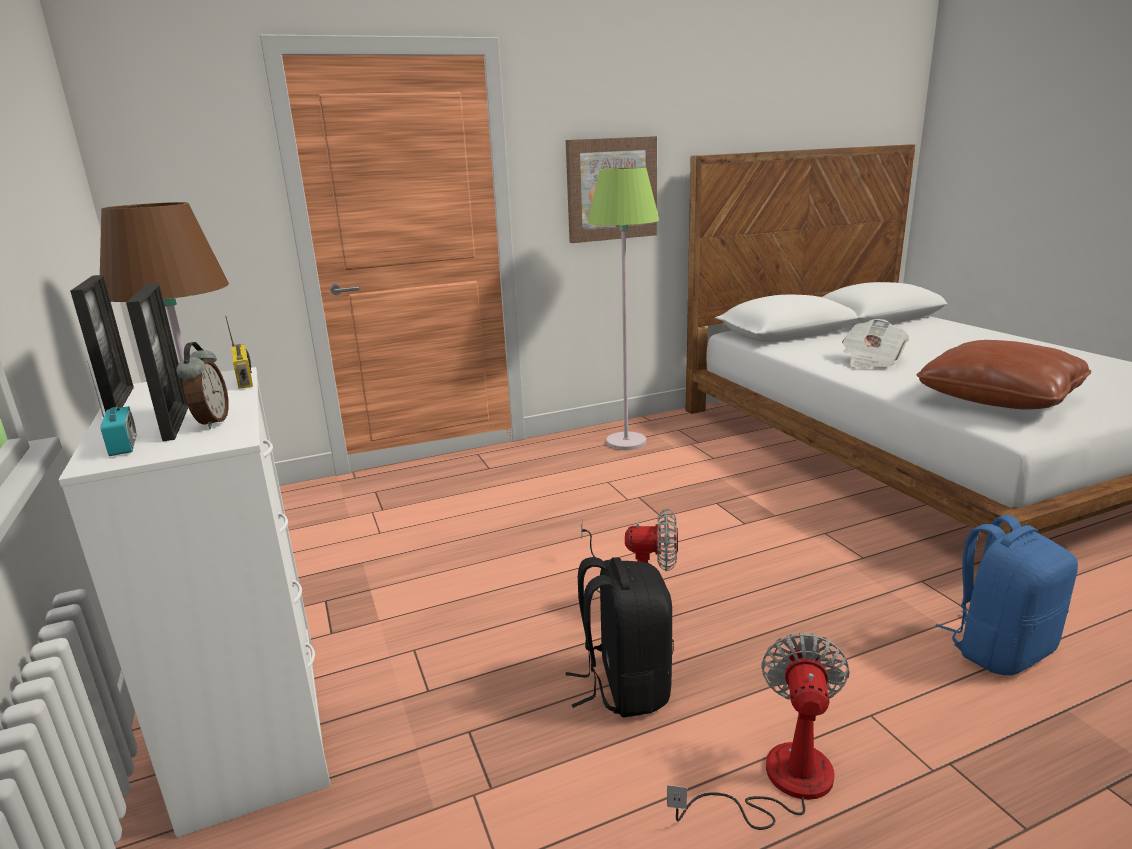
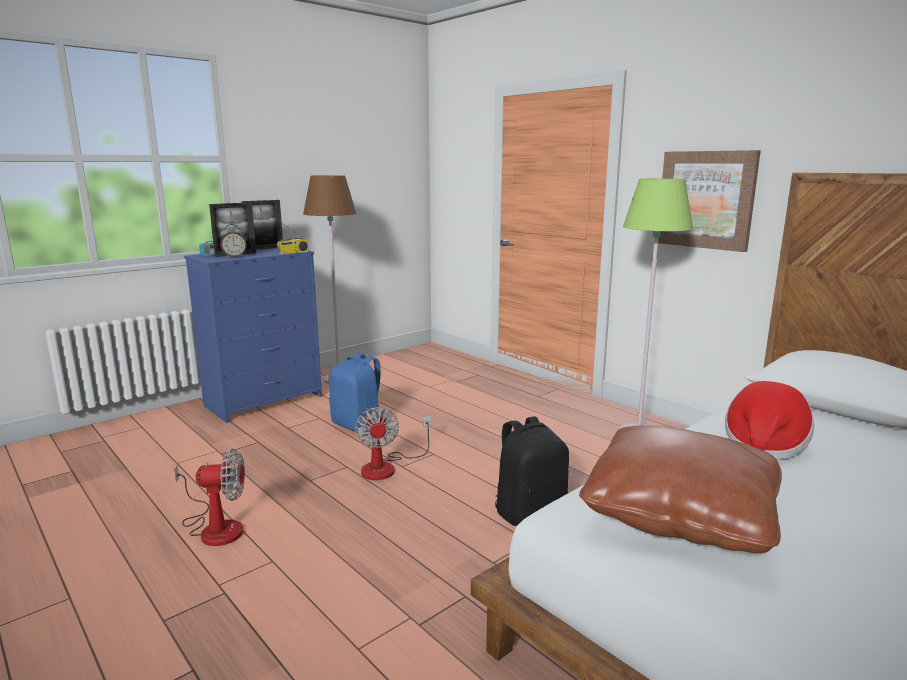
camera: 70 degrees right, 5 degrees down
(254, 722) = (264, 400): white dresser -> blue dresser
(624, 686) = (295, 474): black backpack -> black backpack (529, 512)
(871, 361) = (764, 445): newspaper -> hat
(999, 649) = (362, 634): blue backpack -> blue backpack (358, 425)

